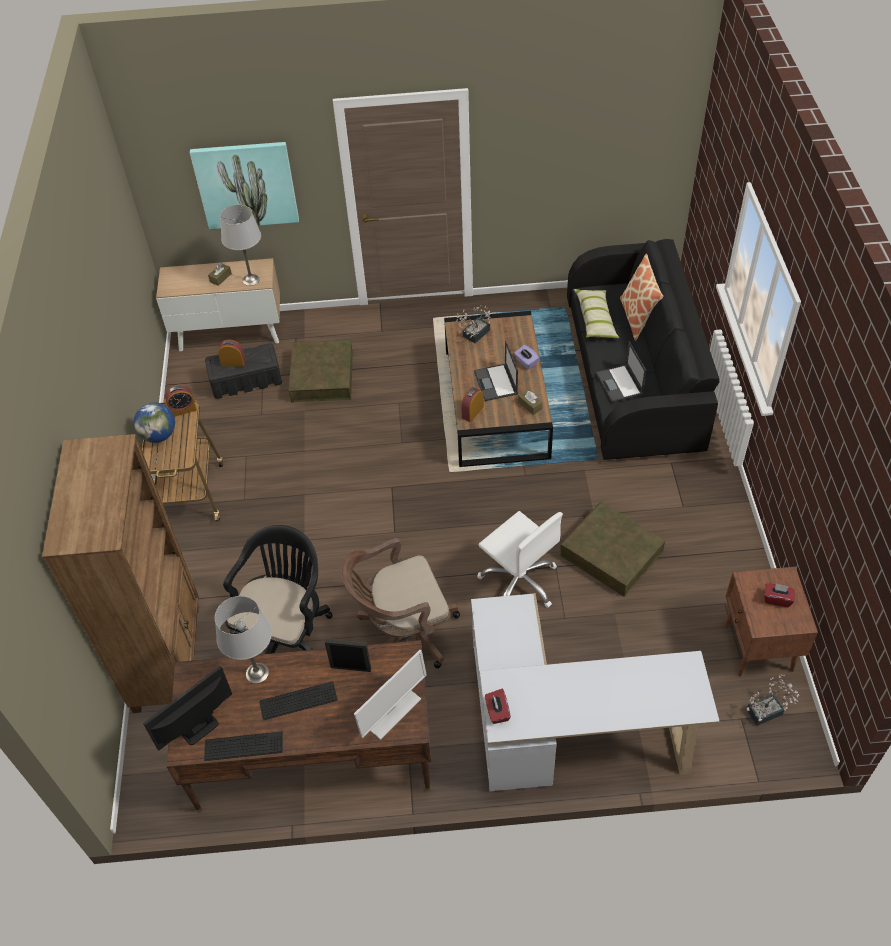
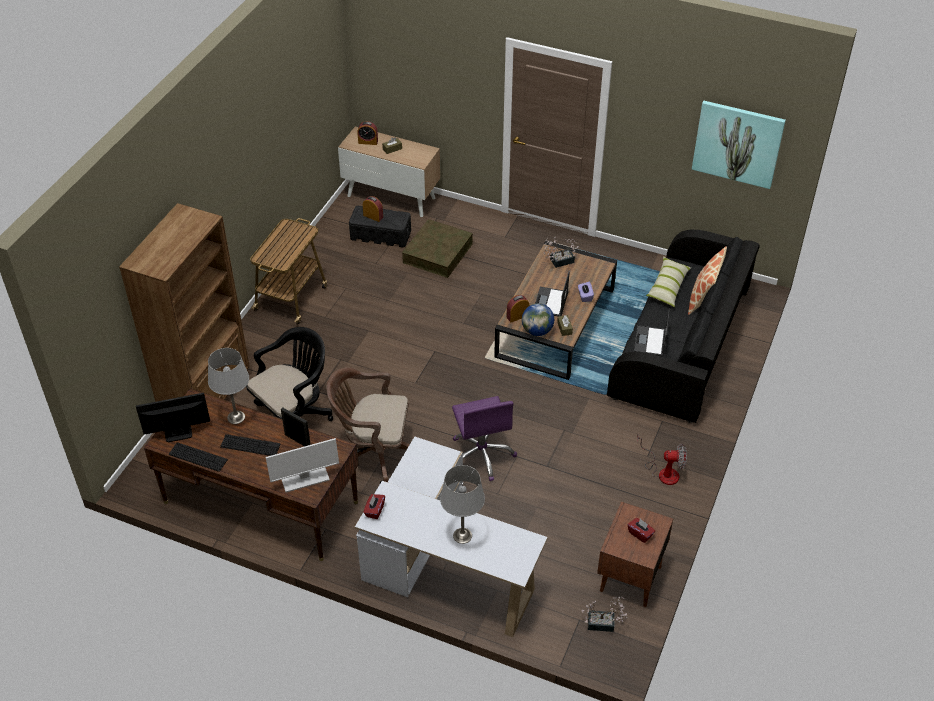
camera: 25 degrees right, 5 degrees down
(159, 435) = (276, 241): globe -> globe (537, 331)
(183, 410) = (303, 230): alarm clock -> alarm clock (368, 142)
(246, 184) = (430, 83): picture -> picture (738, 143)
(251, 280) = (412, 158): grey table lamp -> grey table lamp (462, 536)
(519, 582) = (482, 455): white office chair -> purple office chair
(611, 554) = (565, 465): brown storage box -> none
(709, 516) = (663, 471): none -> fan

